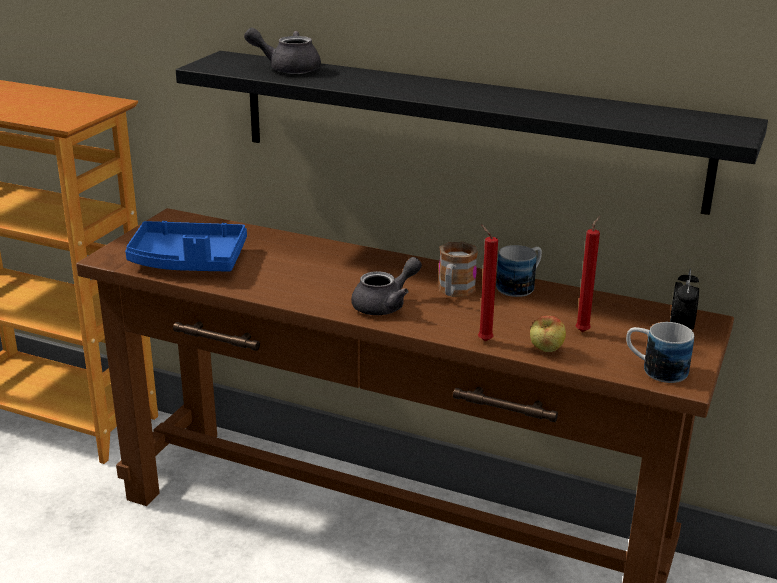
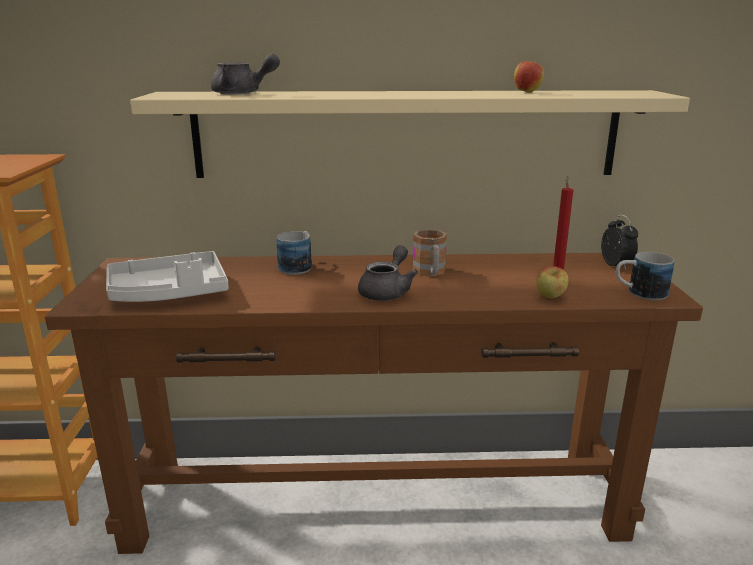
camera: 25 degrees left, 5 degrees down
(188, 262) = (169, 293): blue tray -> grey tray
(287, 69) = (242, 93): grey teapot -> grey teapot turned 150 degrees counterclockwise
(465, 128) = (406, 134): black shelf -> beige shelf
(483, 340) = (495, 300): red candle -> none
(520, 286) = (473, 260): mug -> mug (298, 266)
(588, 106) = (527, 92): none -> apple

